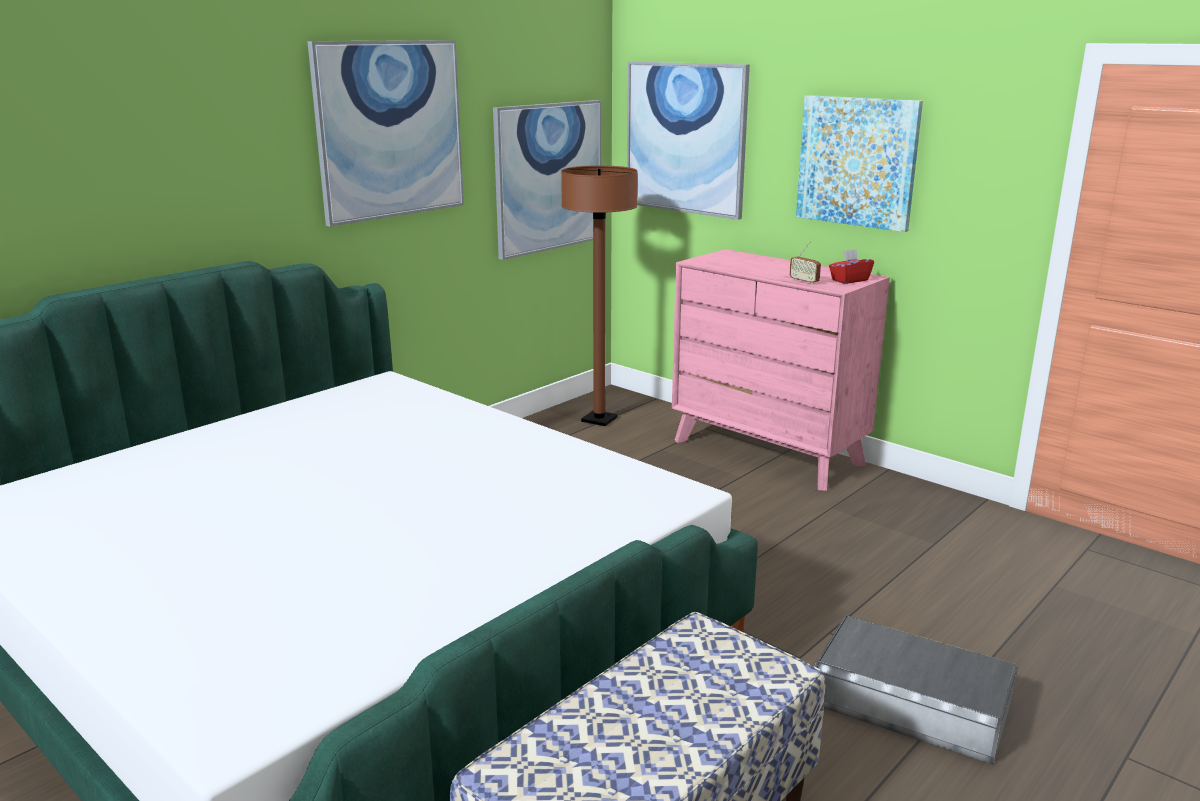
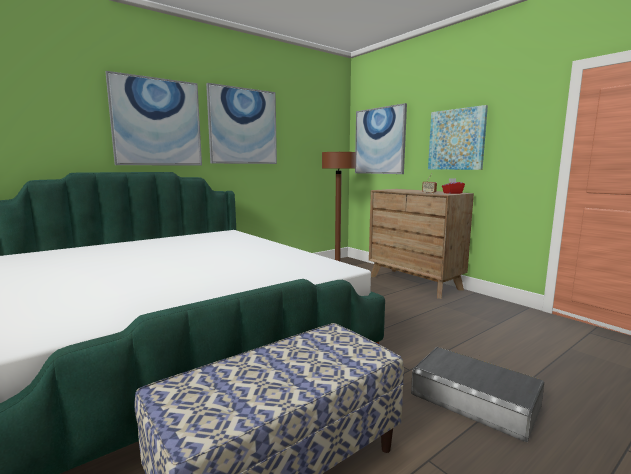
camera: 10 degrees right, 10 degrees down
(548, 177) = (318, 158): picture -> picture (157, 122)
(767, 452) = (414, 283): pink dresser -> brown dresser

